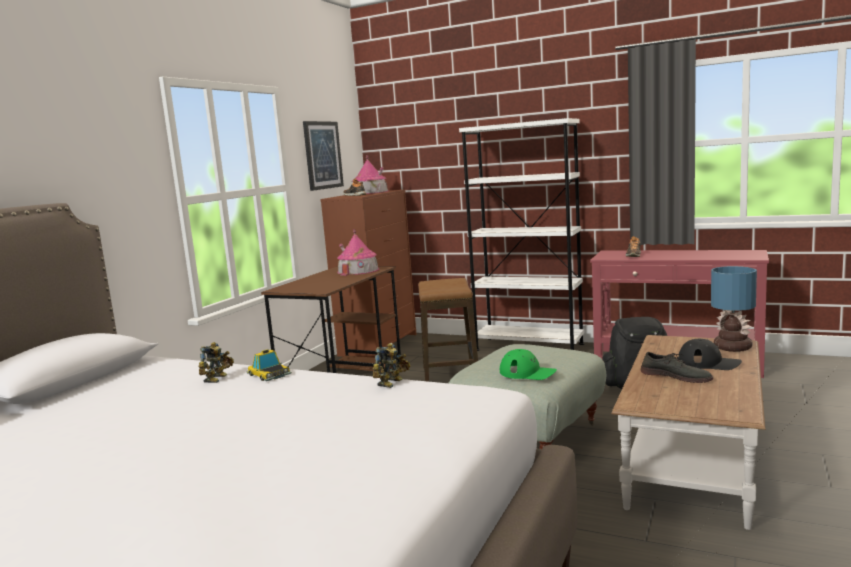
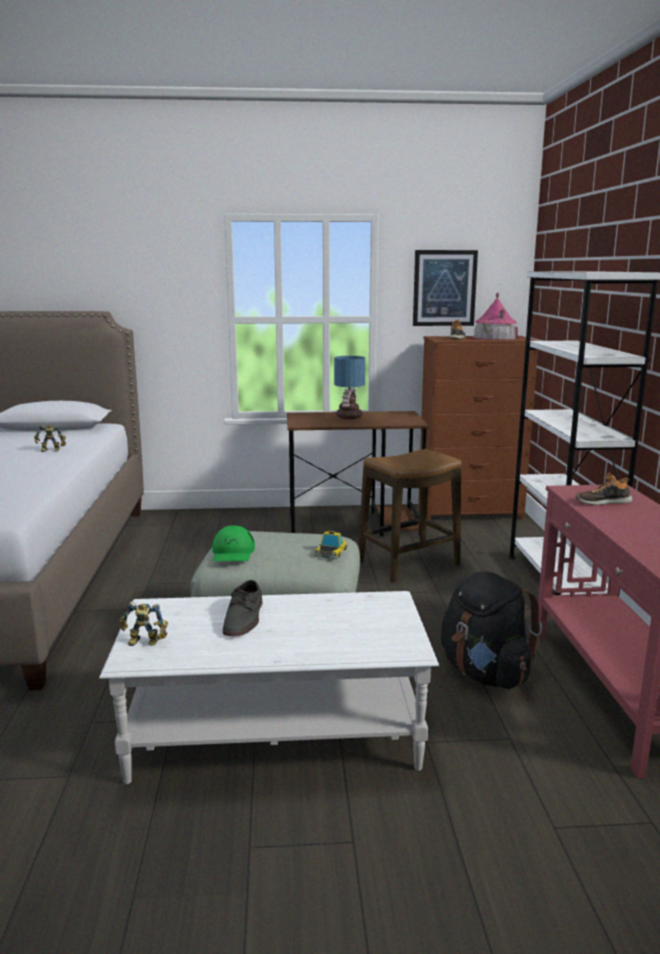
camera: 60 degrees right, 5 degrees up
(269, 374) = (59, 458): toy car -> toy car (331, 552)
(358, 270) = (395, 419): toy house -> none
(392, 383) = (32, 487): toy robot -> toy robot (144, 643)
(692, 461) = (275, 734): brown coffee table -> white coffee table
(709, 363) = (304, 633): black cap -> none
(731, 347) = (383, 643): table lamp -> table lamp (349, 417)

